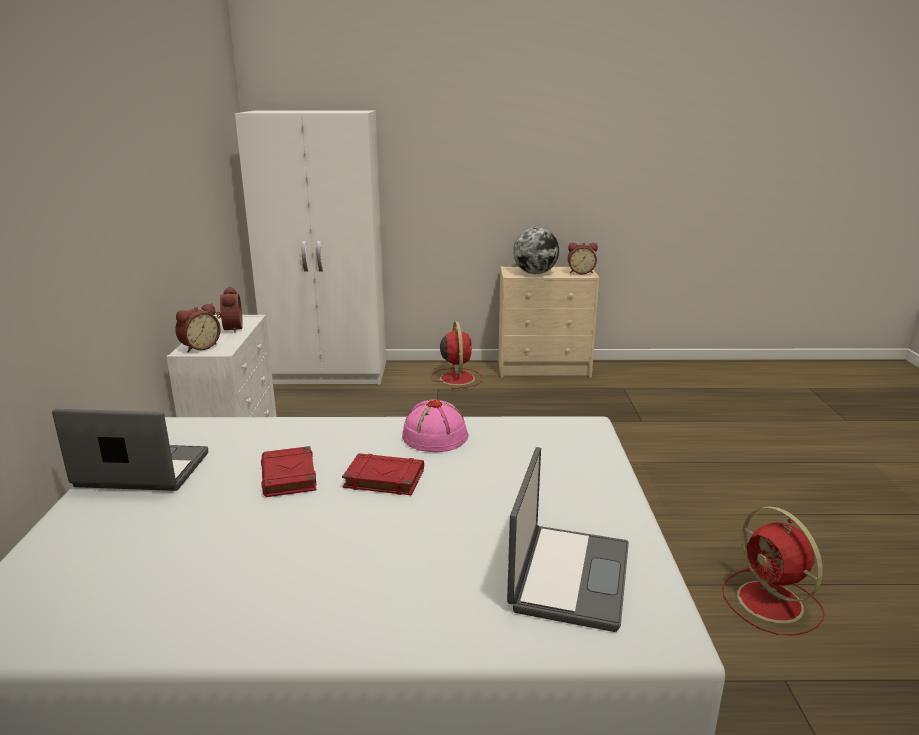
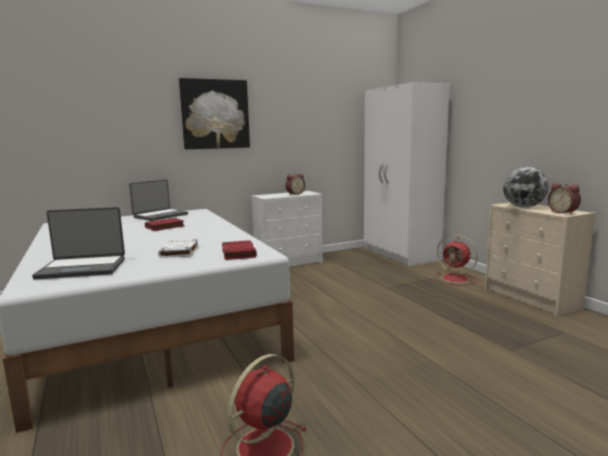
camera: 65 degrees right, 10 degrees down
(96, 195) = (215, 114): none -> picture
(141, 471) = (160, 216): laptop -> laptop turned 60 degrees clockwise
(199, 347) = (266, 195): alarm clock -> none
(383, 479) = (169, 236): red book -> red book (238, 253)
(434, 436) = (220, 235): pink hat -> none
(457, 378) = (456, 279): red fan -> red fan turned 75 degrees clockwise
(522, 480) = (180, 252): none -> white book

